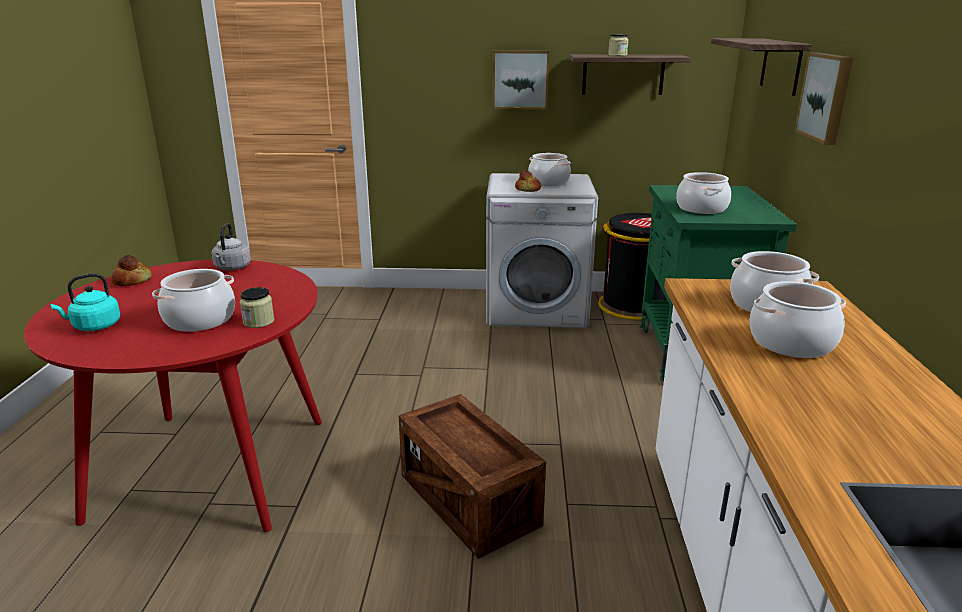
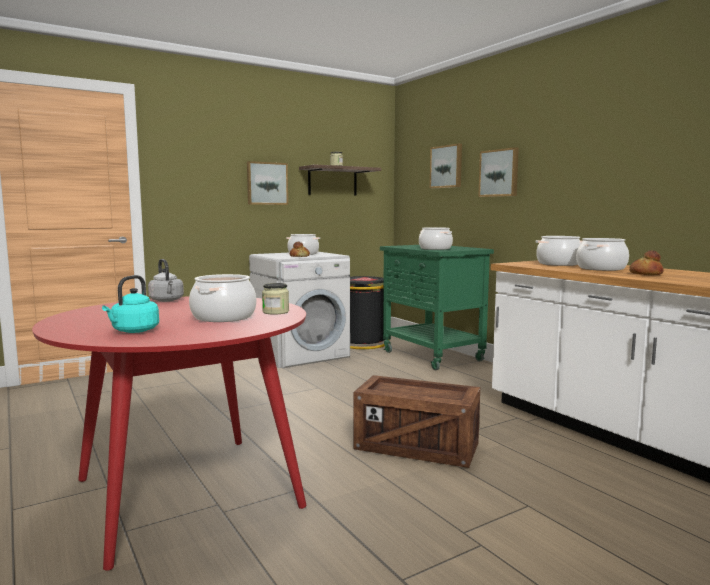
camera: 35 degrees left, 15 degrees down
(132, 280) = (87, 314): bread -> bread (645, 274)
(781, 66) = (447, 166): shelf -> picture

